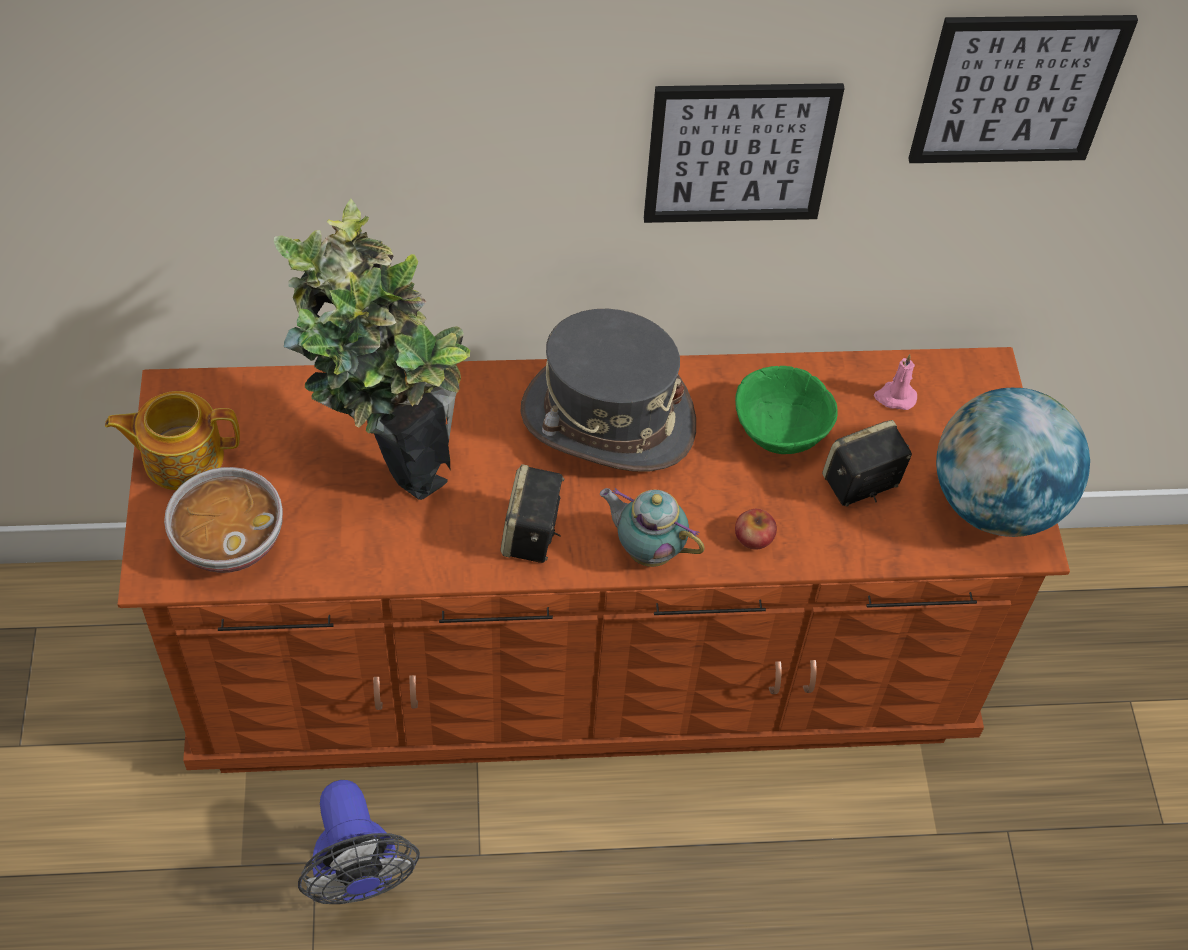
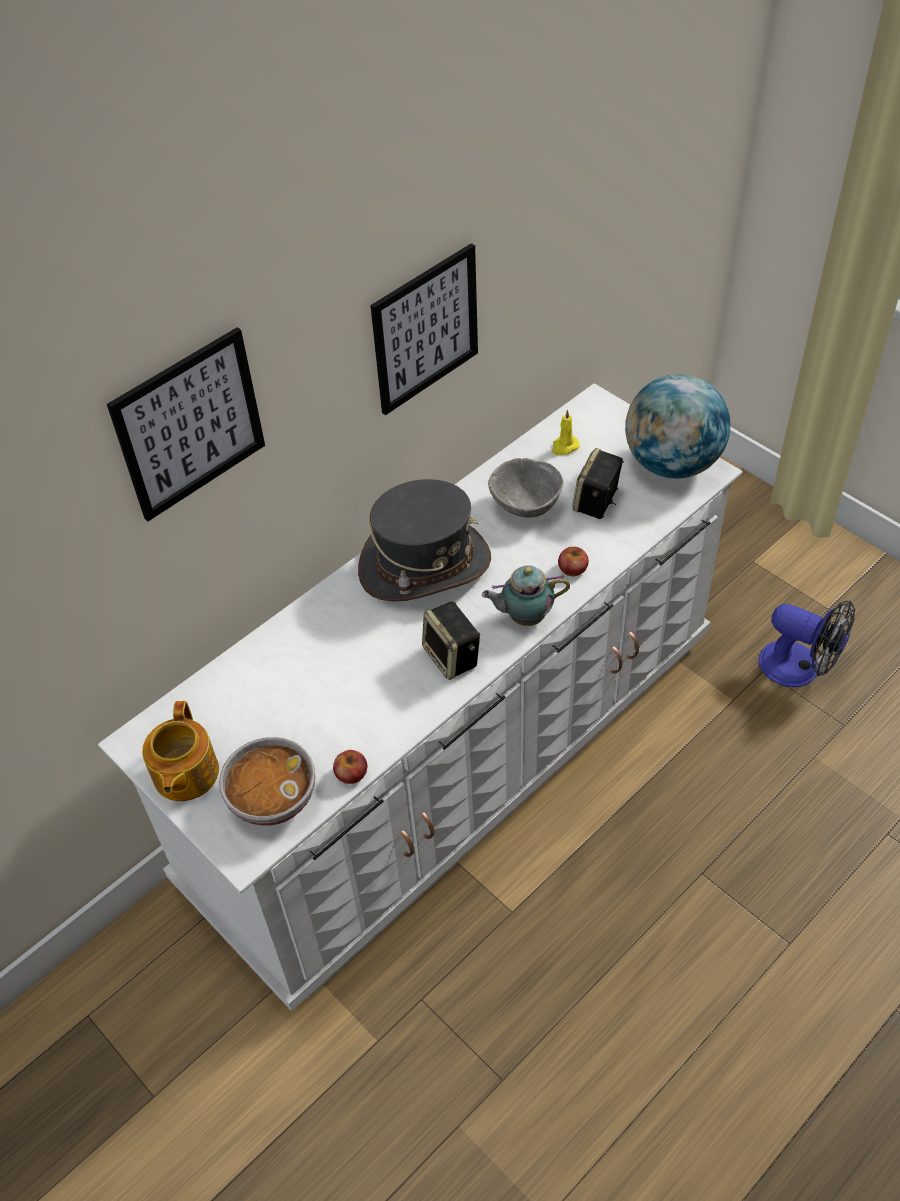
camera: 35 degrees left, 5 degrees down
(181, 457) = (184, 774): teapot -> teapot turned 45 degrees counterclockwise
(320, 574) = (351, 773): none -> apple
(358, 875) = (455, 984): fan -> fan (799, 668)
(387, 455) = (317, 677): potted plant -> none
(580, 659) = (457, 758): brown dresser -> white dresser
(779, 431) = (525, 505): green bowl -> grey bowl
(895, 397) = (564, 447): pink candle -> yellow candle
(1017, 89) = (559, 196): picture -> picture (189, 424)

